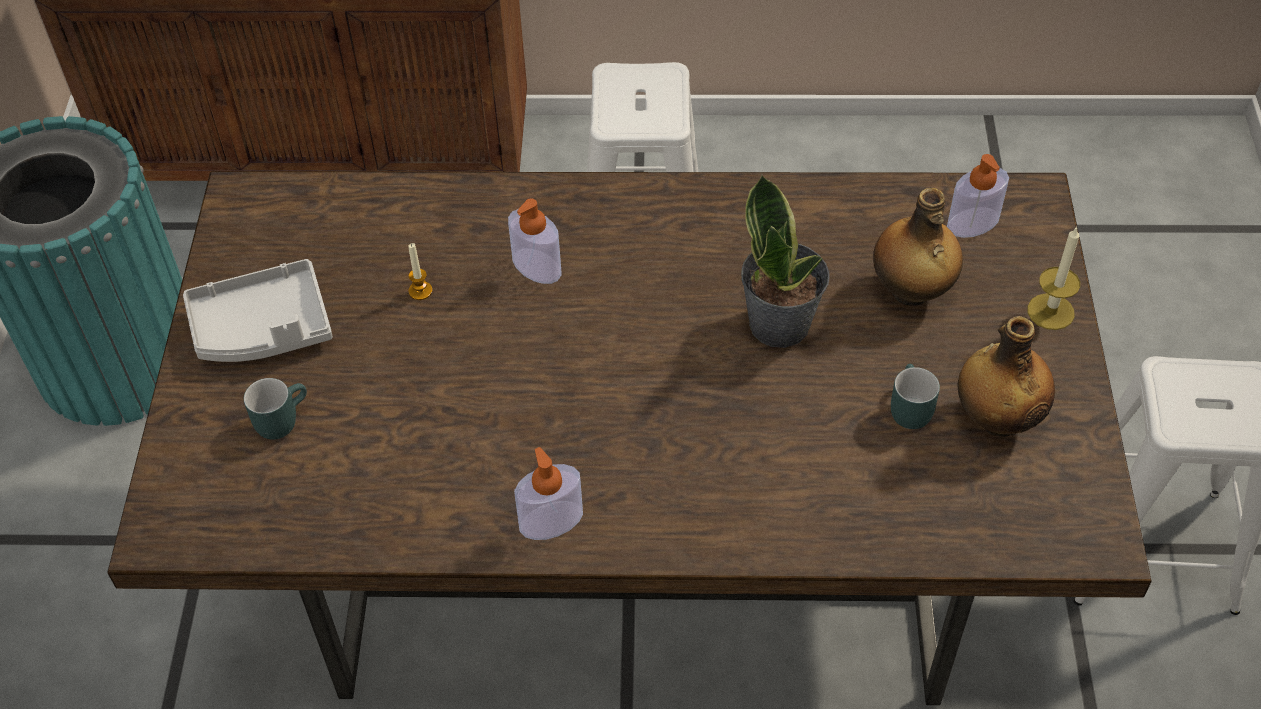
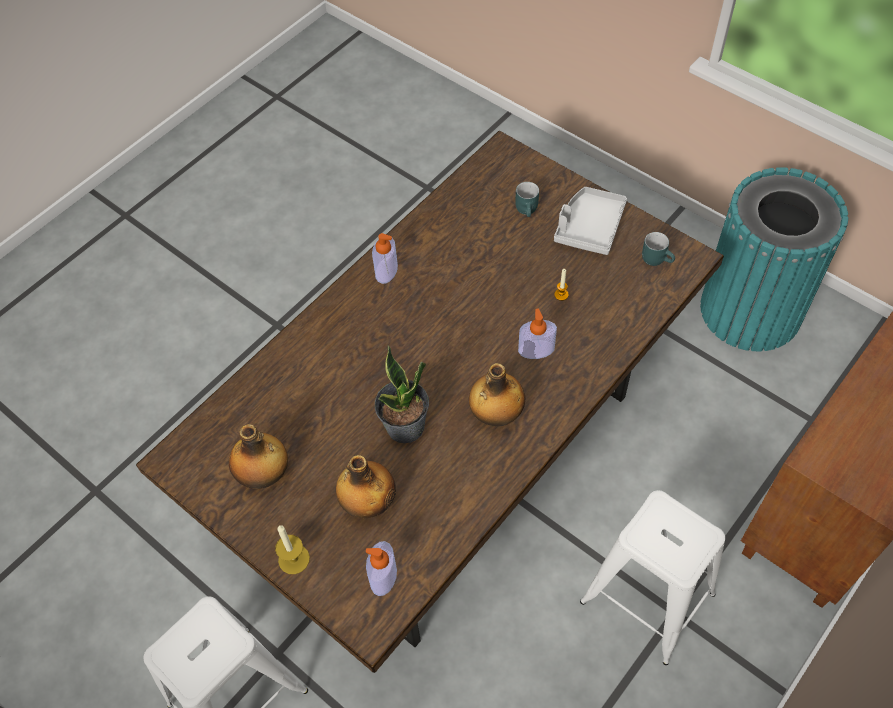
camera: 130 degrees right, 5 degrees up
(672, 249) = (496, 414): none -> bottle
(906, 408) = (307, 442): turquoise mug -> turquoise mug (657, 258)

